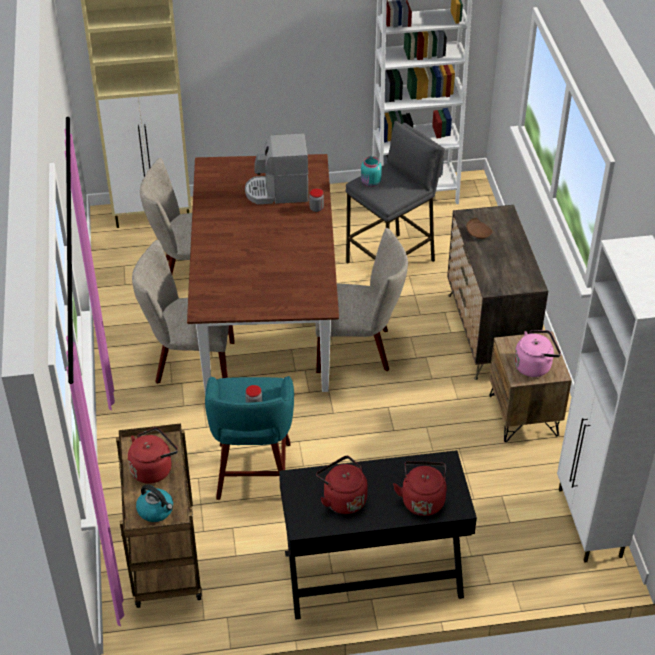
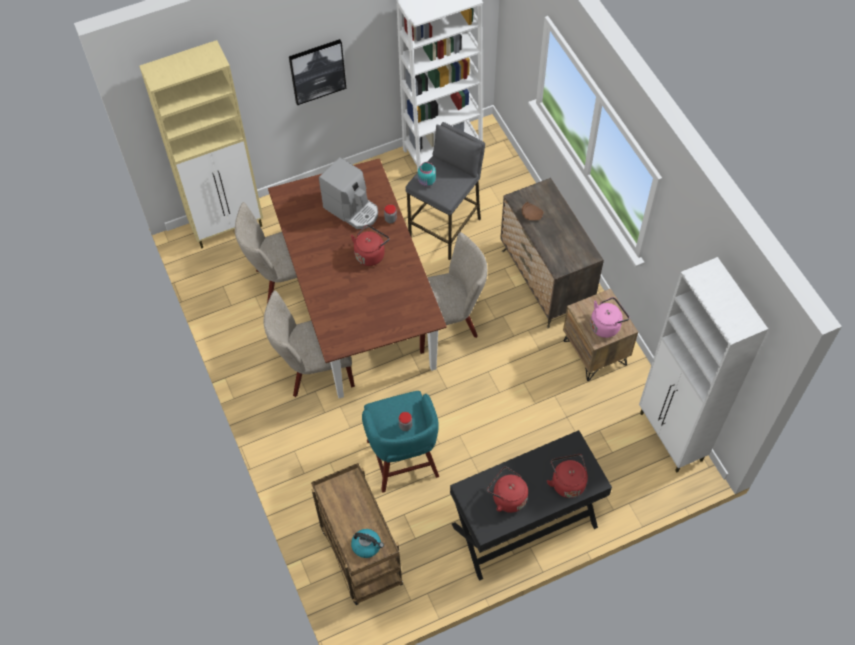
camera: 15 degrees left, 15 degrees up
(153, 468) = (350, 508): red kettle -> red kettle (370, 254)
(277, 192) = (352, 209): coffee machine -> coffee machine turned 120 degrees counterclockwise
(279, 44) = (317, 71): none -> picture

